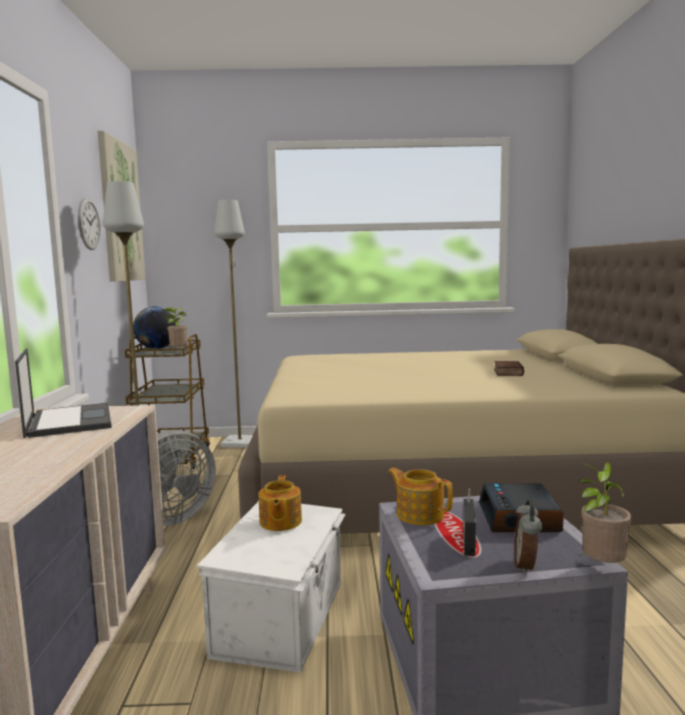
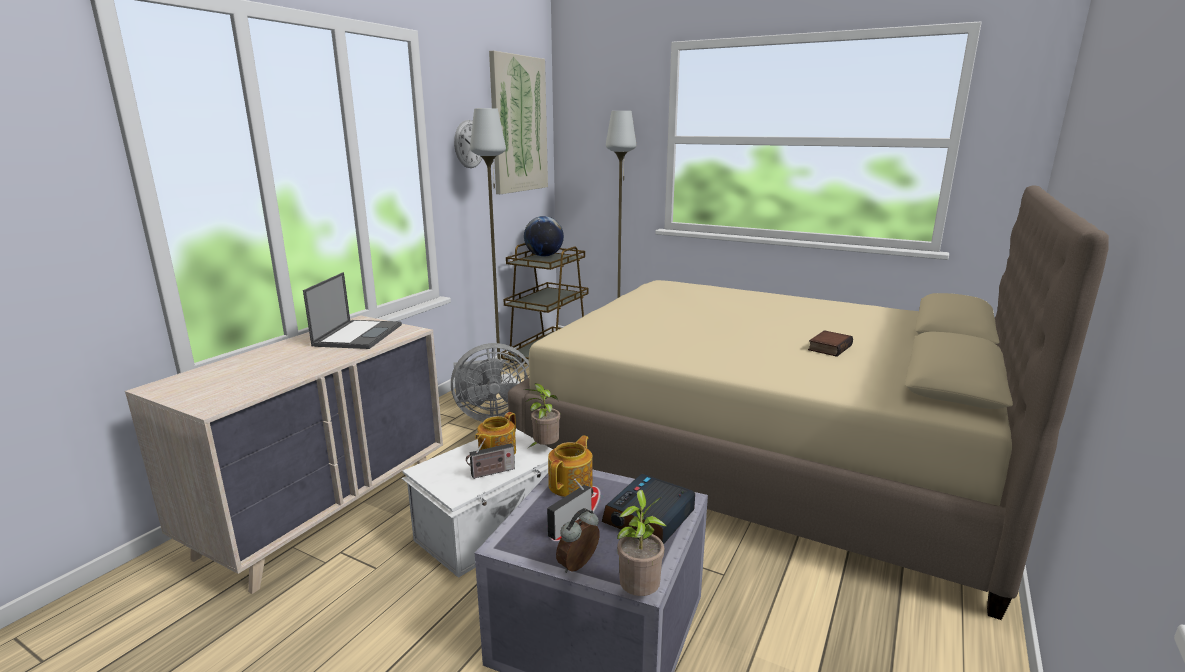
camera: 30 degrees right, 10 degrees up
(177, 352) = (552, 263): potted plant -> potted plant (544, 448)
(298, 540) = (491, 473): none -> radio
(419, 514) = (571, 484): teapot -> teapot turned 45 degrees clockwise

